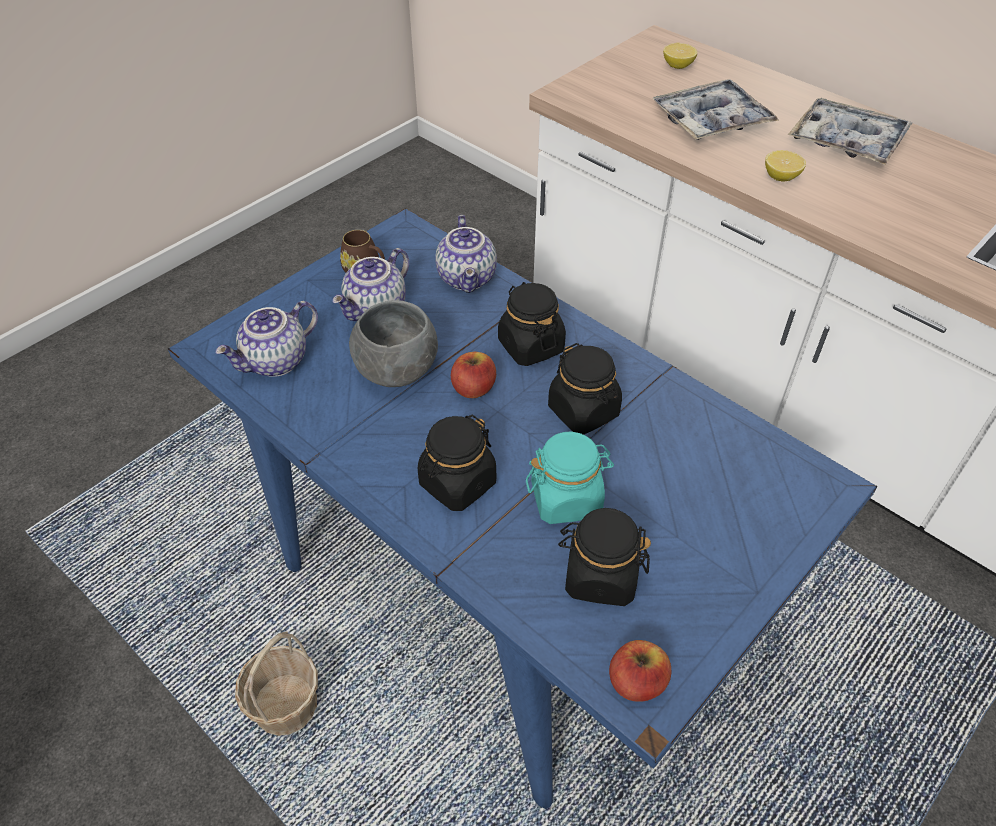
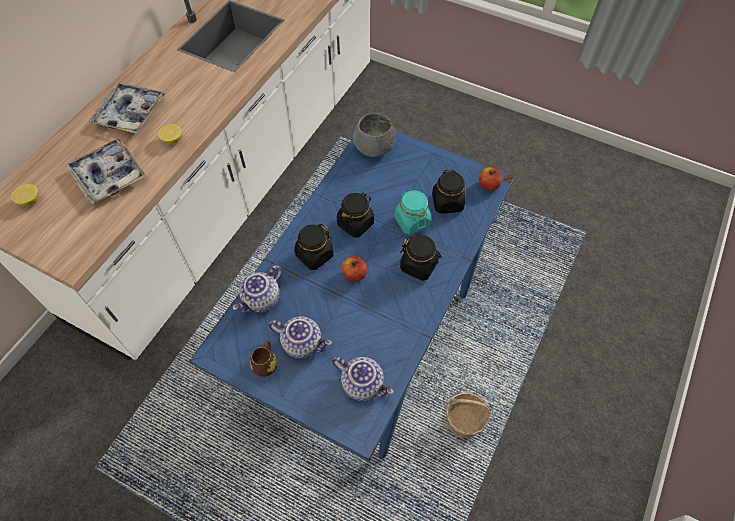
camera: 105 degrees left, 10 degrees up
(396, 371) = (351, 315): grey bowl -> grey bowl (374, 148)
(468, 278) = (262, 300): teapot -> teapot turned 150 degrees clockwise

